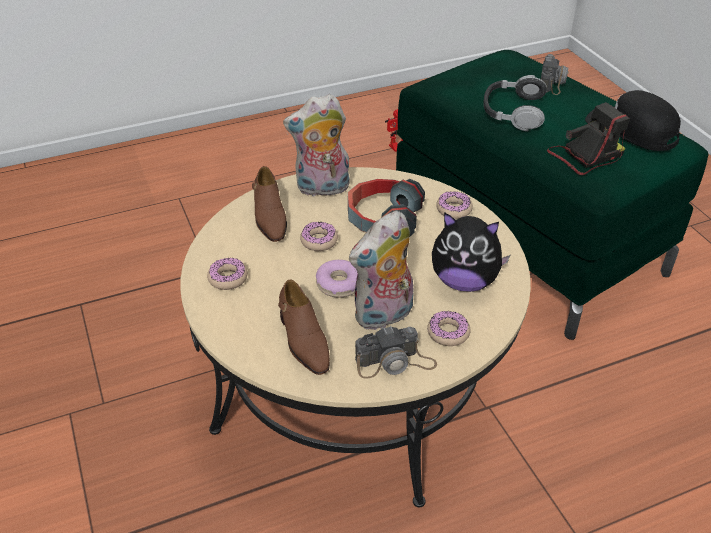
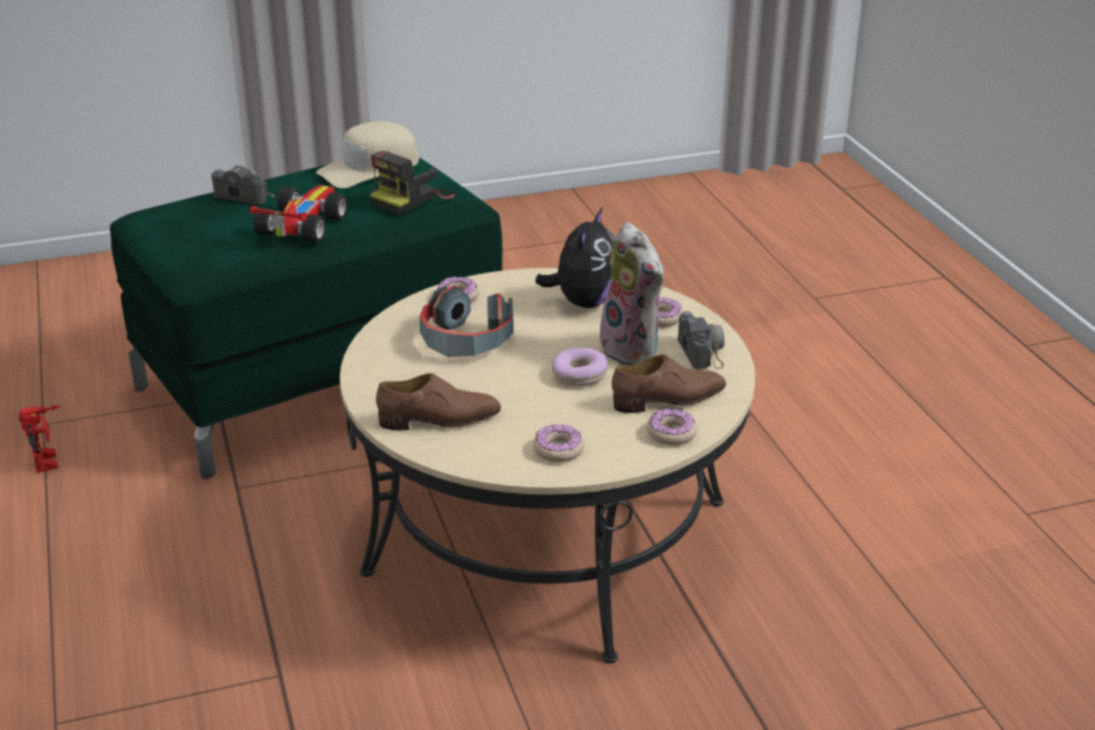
camera: 85 degrees left, 10 degrees down
(319, 241) = (497, 385): donut -> donut (671, 433)
(322, 189) = (388, 379): plush toy -> none
(513, 111) = (300, 224): headphones -> toy car
(585, 156) = (411, 198): camera -> camera turned 120 degrees counterclockwise
(632, 129) = (369, 169): black cap -> beige cap

